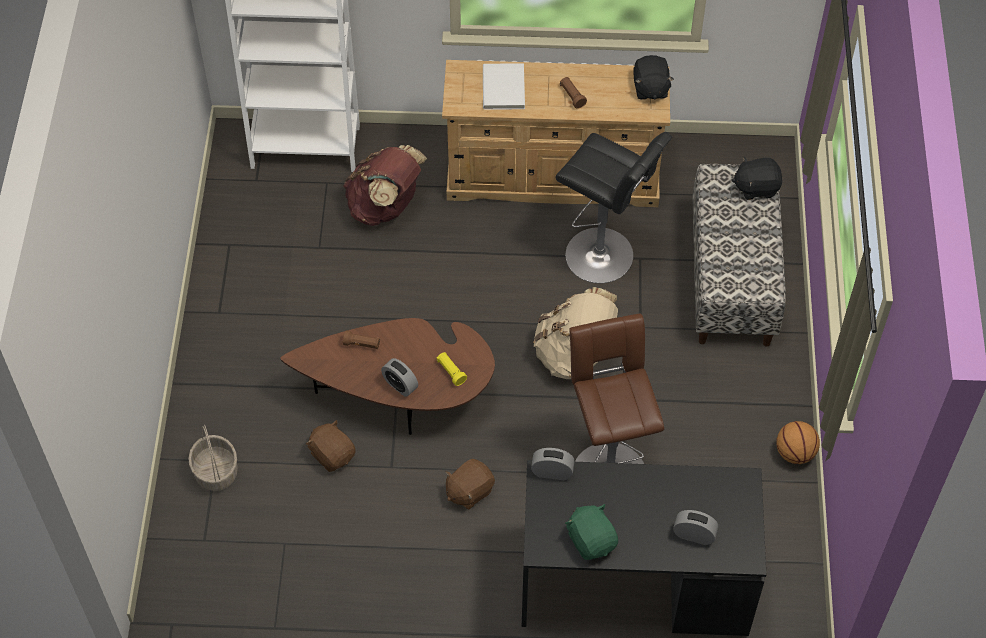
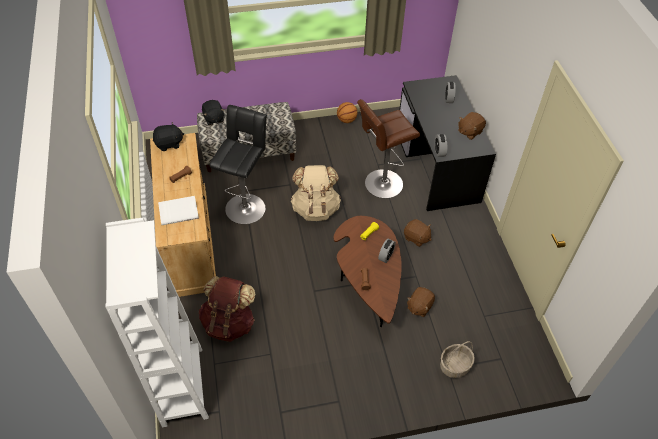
camera: 105 degrees left, 5 degrees down
(591, 540) = (469, 132): green plush toy -> brown plush toy

